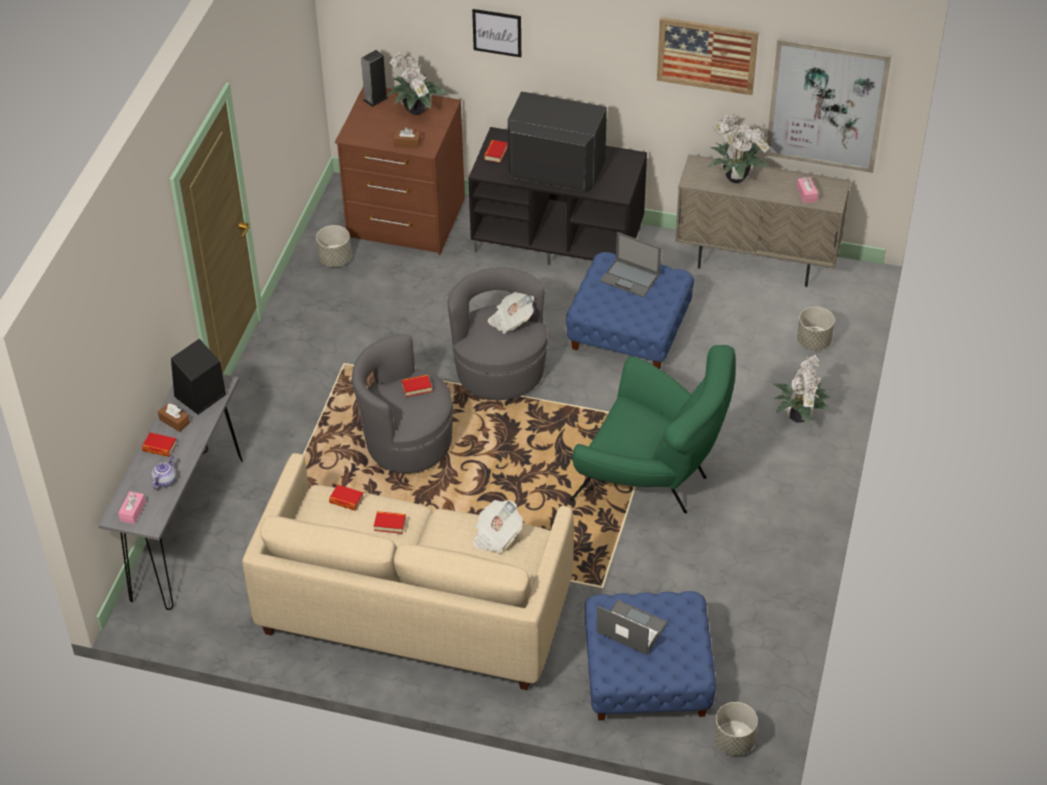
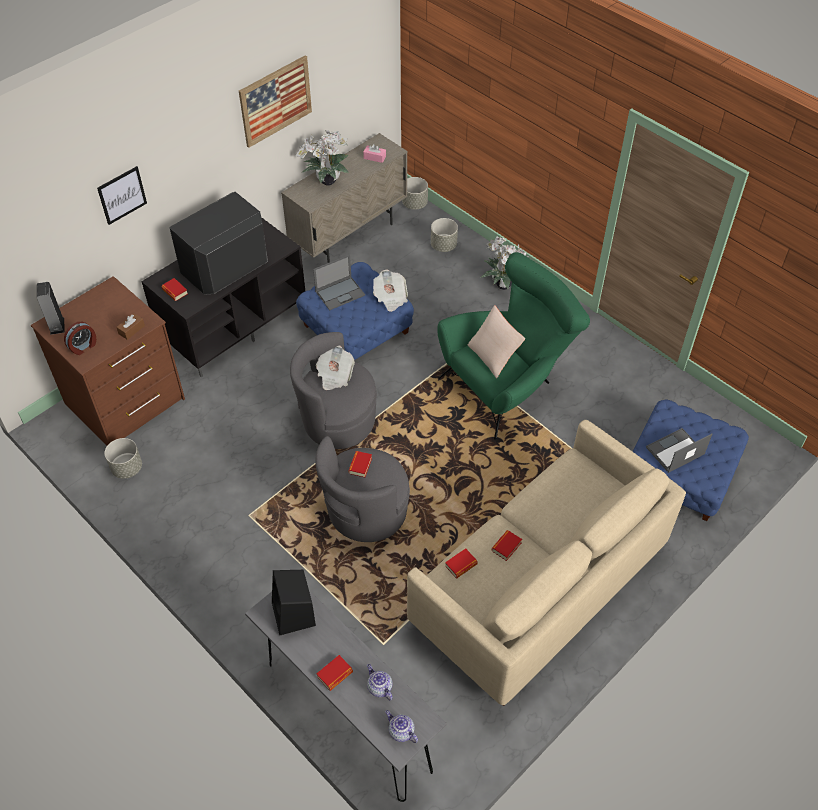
camera: 60 degrees left, 5 degrees up
(133, 511) = (400, 731): pink tissue box -> teapot
(174, 421) = (310, 648): brown tissue box -> none
(365, 126) = (83, 346): none -> alarm clock
(416, 112) = (100, 308): potted plant -> none
(496, 535) = (561, 483): newspaper -> newspaper (390, 298)
(637, 426) = (494, 355): none -> beige pillow
(734, 741) = (761, 455): grey planter -> grey planter (415, 204)
(826, 105) = (355, 85): picture -> none

